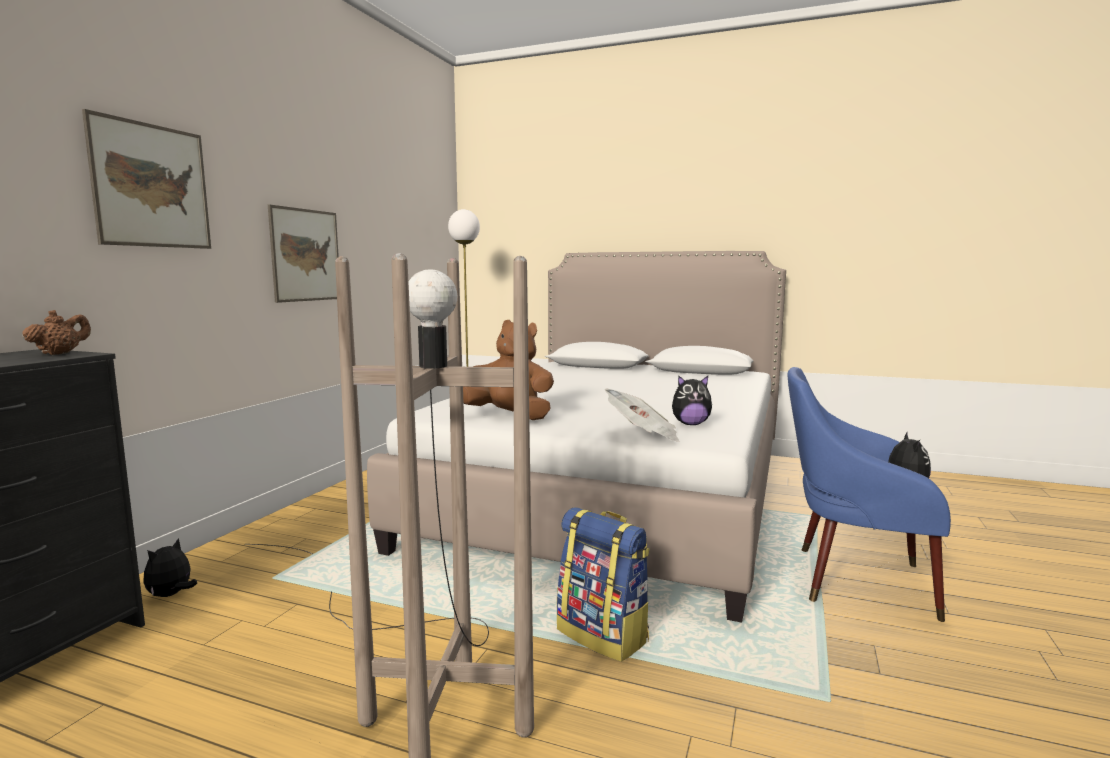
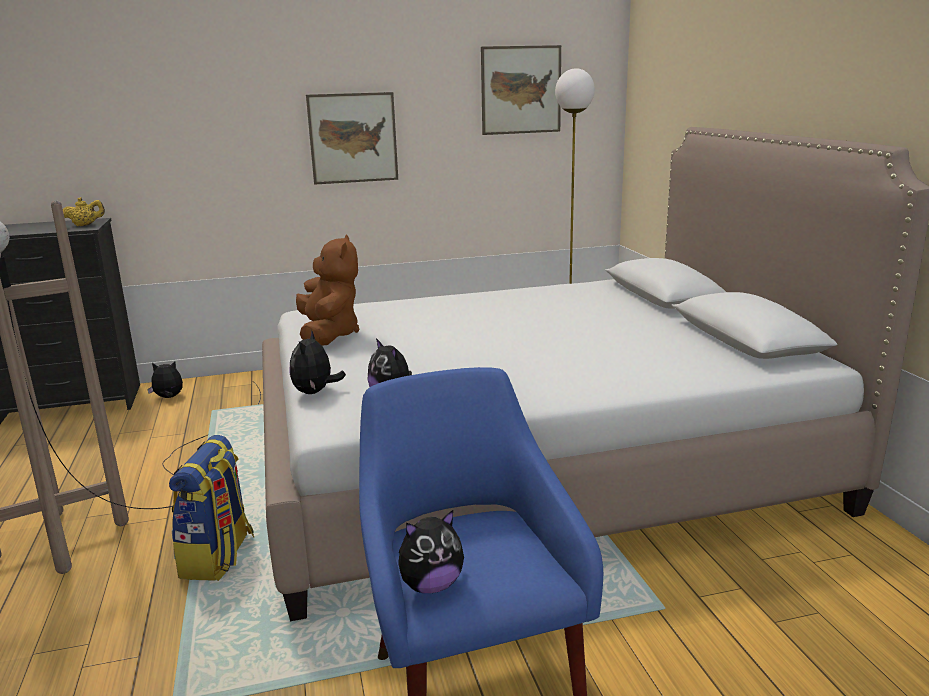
camera: 55 degrees right, 10 degrees up
(60, 354) = (85, 225): brown teapot -> yellow teapot
(151, 186) = (189, 95): picture -> picture (521, 90)
(643, 435) = (315, 392): newspaper -> plush toy

